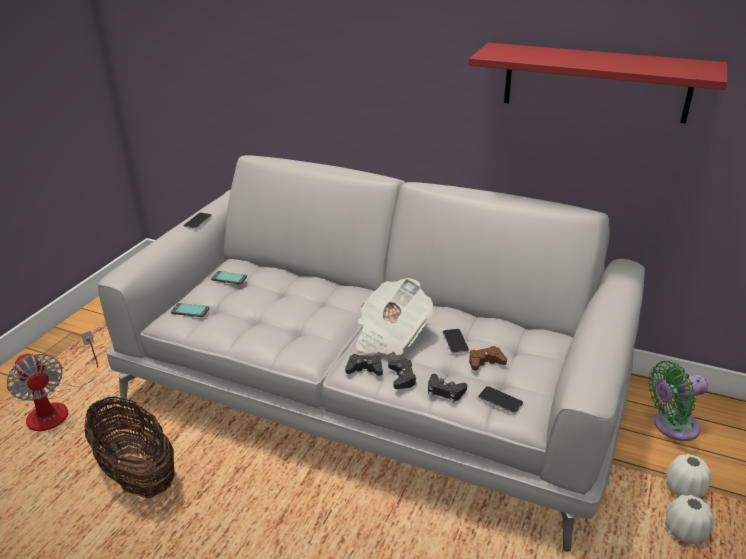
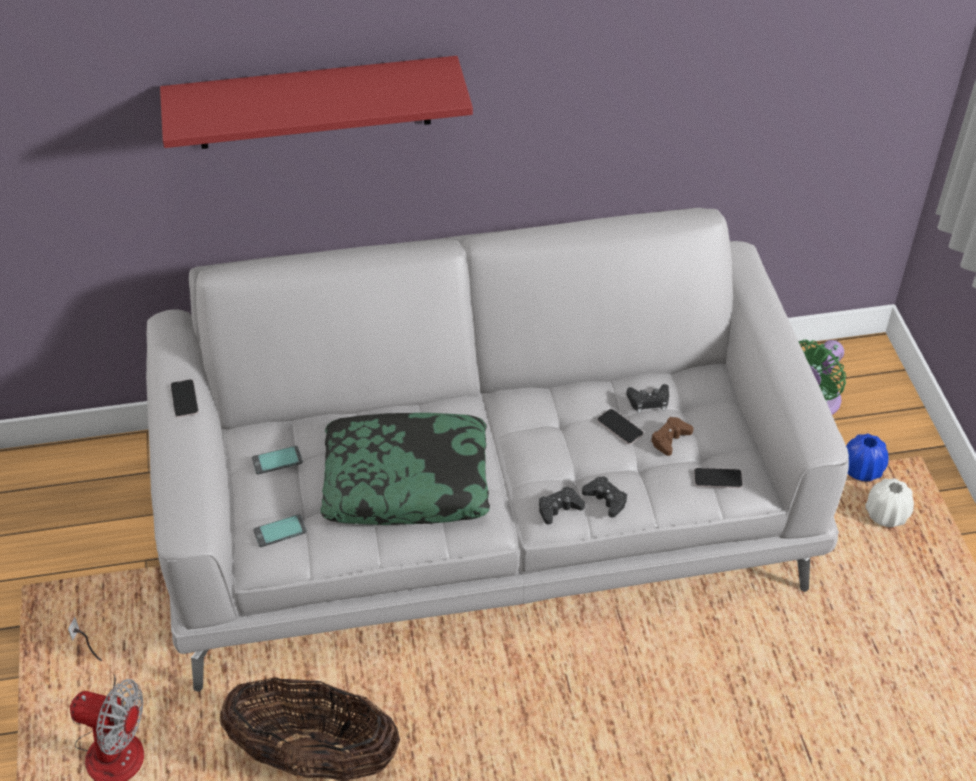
camera: 35 degrees left, 15 degrees up
(288, 316) = (407, 481): none -> pillow
(391, 335) = (547, 451): newspaper -> none
(445, 391) = (660, 495): black game controller -> black game controller (649, 401)
(595, 82) = (677, 65): red shelf -> red shelf (313, 103)
(684, 488) = (861, 469): white vase -> blue vase

